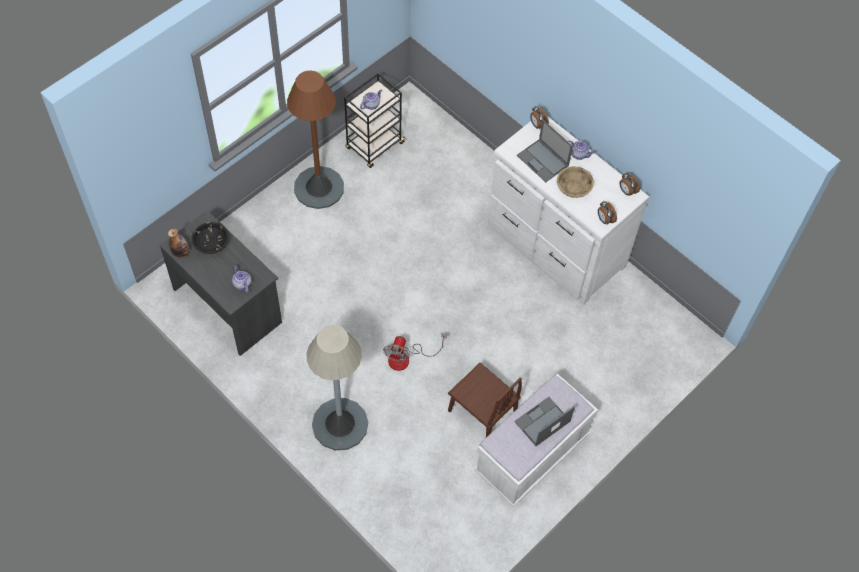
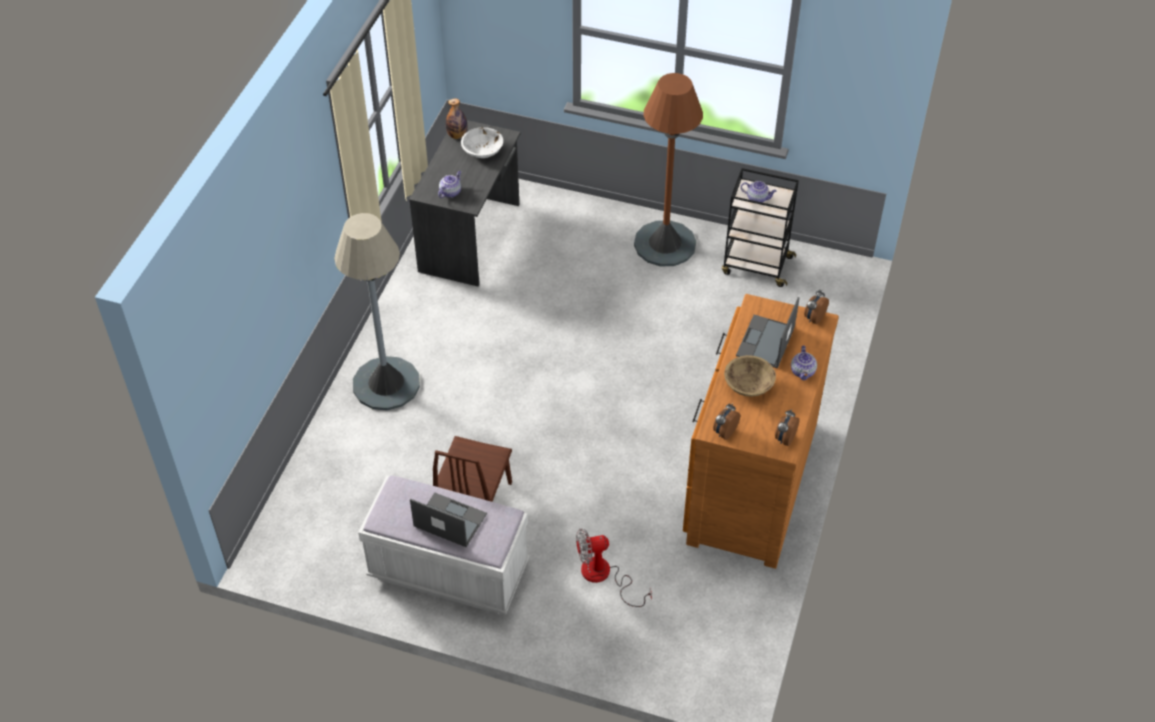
camera: 65 degrees right, 10 degrees down
(211, 243) = (482, 151): black bowl -> white bowl
(406, 358) = (501, 406): fan -> fan (604, 576)
(554, 246) = (749, 482): white dresser -> brown dresser

